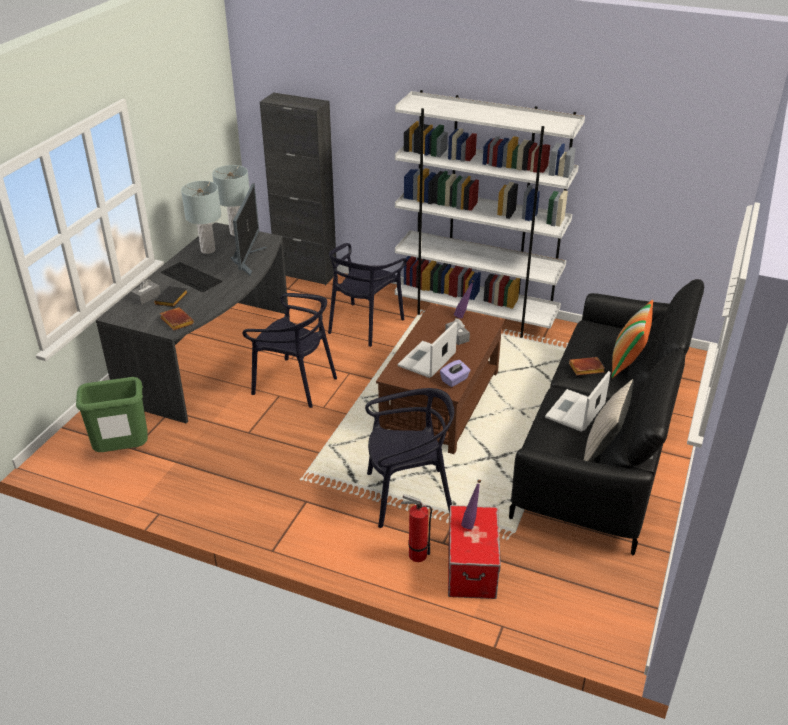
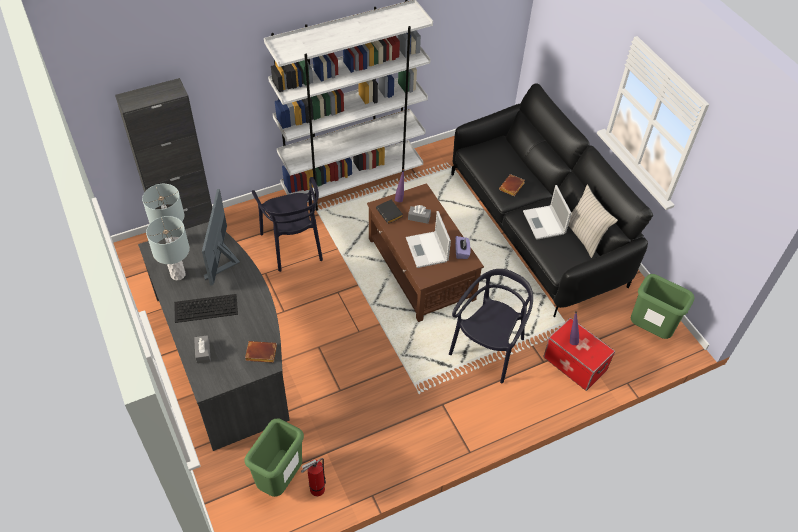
camera: 50 degrees left, 15 degrees up
(172, 300) = (226, 339): black book -> black book (390, 213)
(247, 259) = (223, 261): monitor -> monitor turned 135 degrees counterclockwise
(295, 384) = (315, 329): black chair -> none
(415, 554) = (540, 382): fire extinguisher -> fire extinguisher (315, 490)
(601, 606) = (650, 330): none -> green trash can
(627, 362) = (524, 166): pillow -> none

